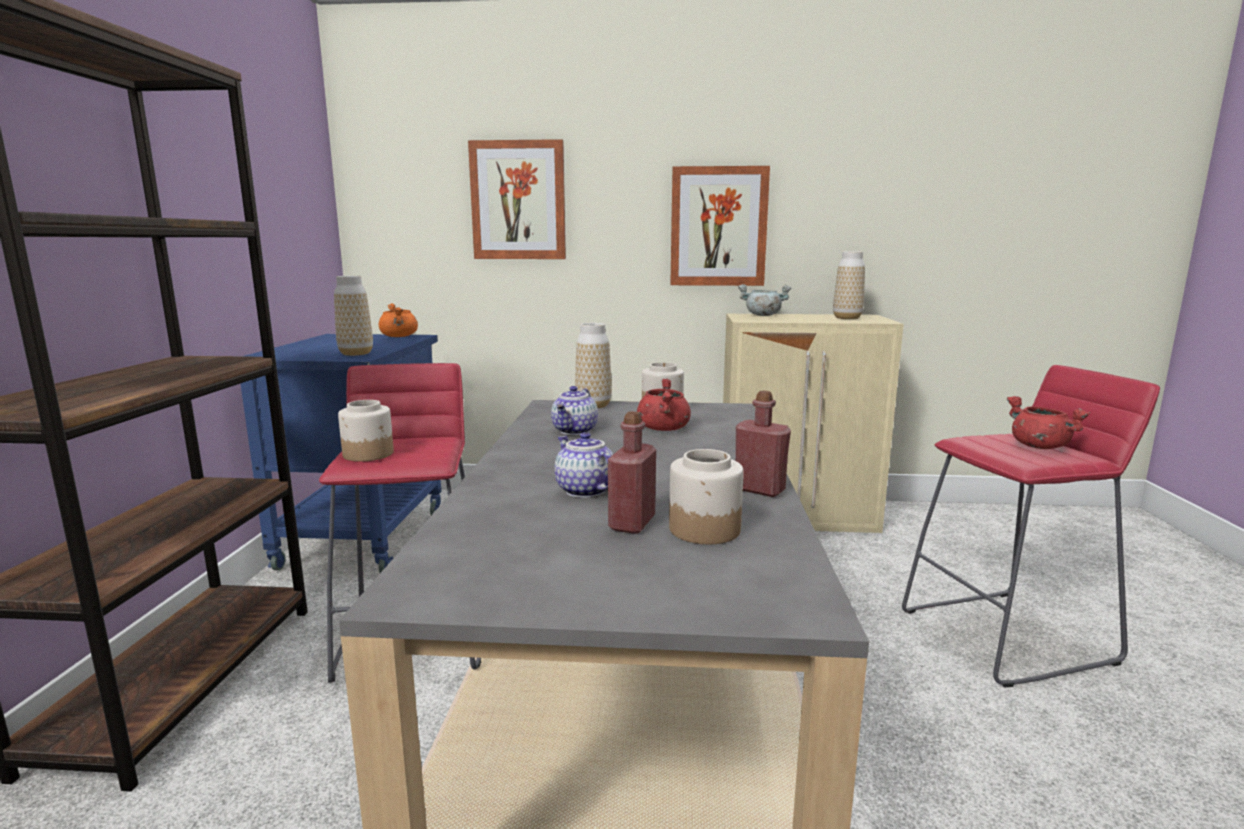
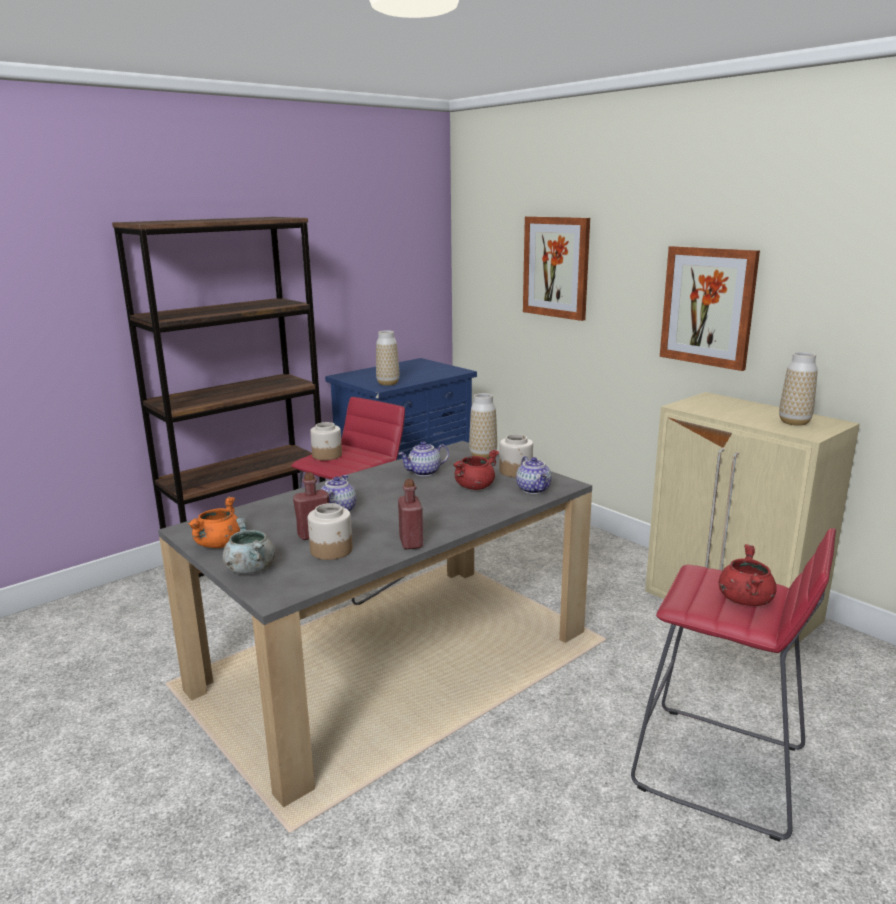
camera: 45 degrees right, 5 degrees up
(399, 336) = (449, 369): orange cooking pot -> orange cooking pot (218, 544)
(721, 417) = (534, 489): none -> teapot
(762, 315) = (724, 402): grey cooking pot -> grey cooking pot (250, 568)

